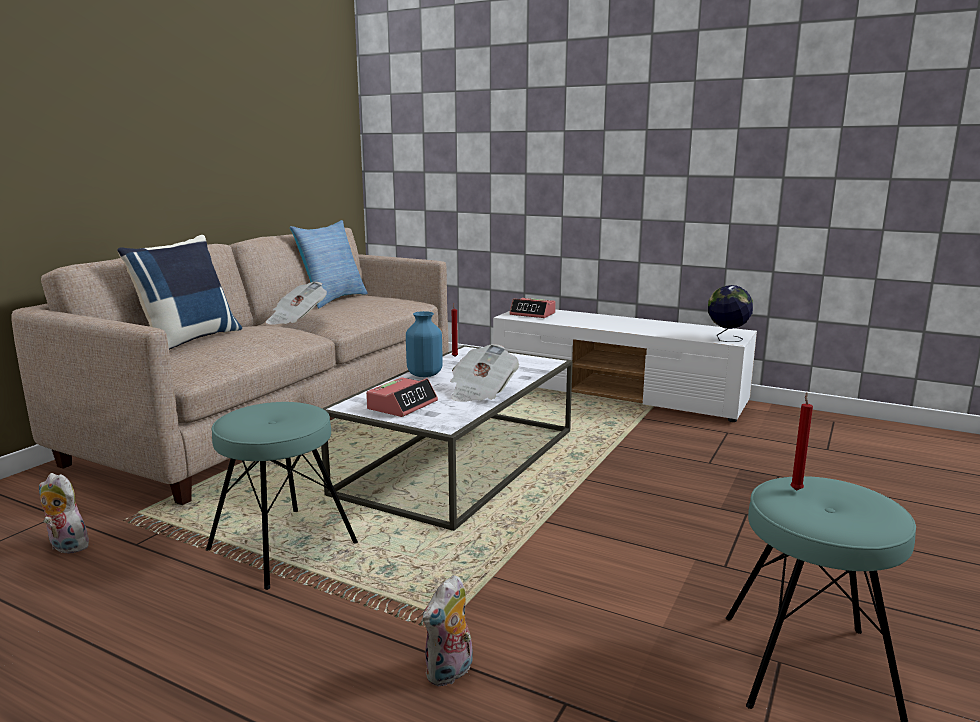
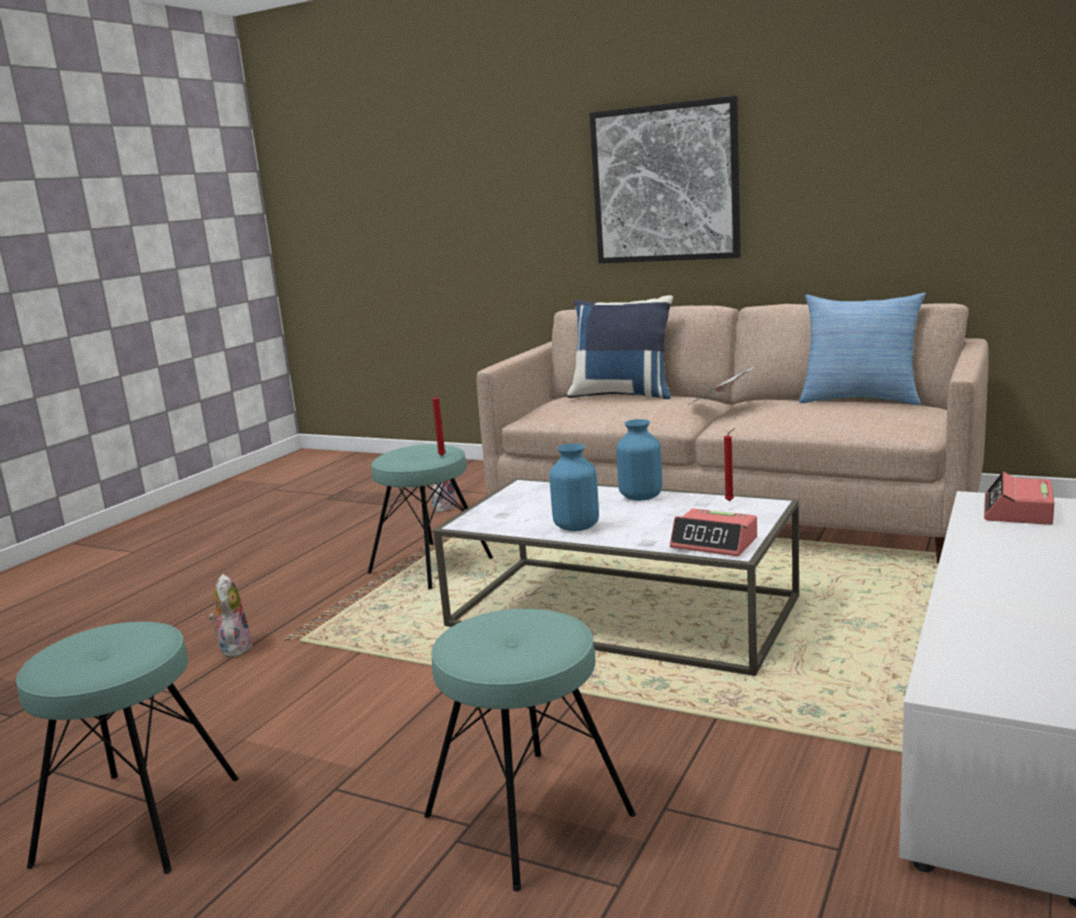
camera: 90 degrees right, 0 degrees up
(109, 126) = (665, 184): none -> picture
(402, 405) = (527, 502): alarm clock -> alarm clock (714, 543)
(450, 673) = (234, 648): plush toy -> plush toy turned 45 degrees clockwise
(481, 392) = (575, 527): newspaper -> blue vase
(727, 339) = (960, 684): globe -> none
(729, 497) = (528, 815): none -> turquoise stool
(796, 489) = (139, 637): red candle -> red candle (443, 456)

